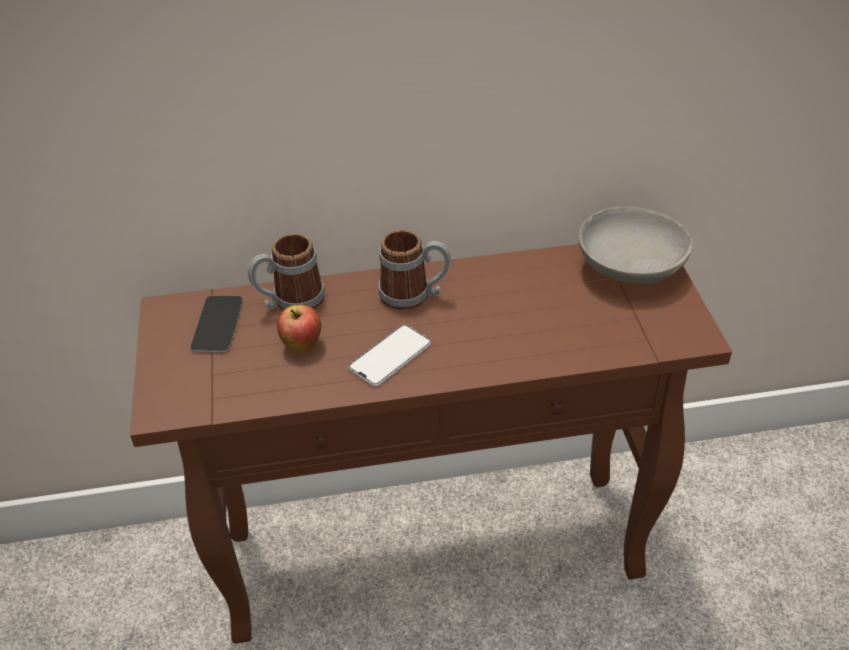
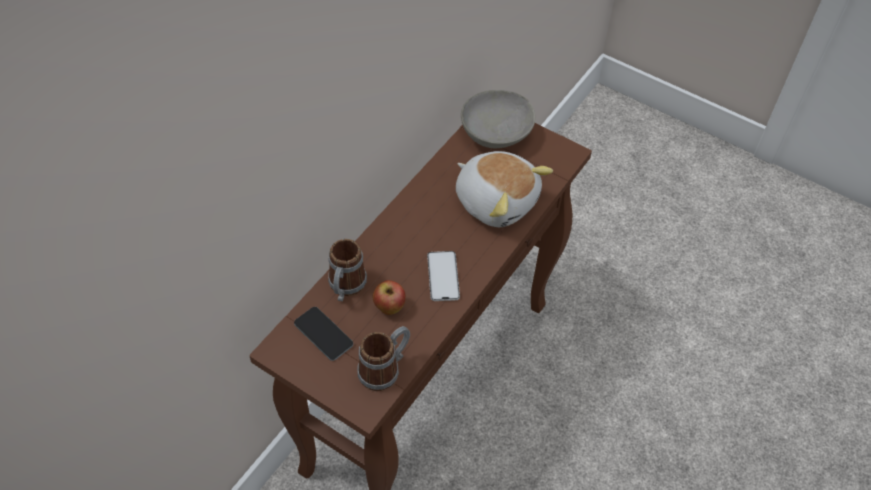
camera: 50 degrees left, 10 degrees up
(414, 295) = (408, 231): mug -> mug (385, 369)
(544, 327) = (496, 200): none -> plush toy

